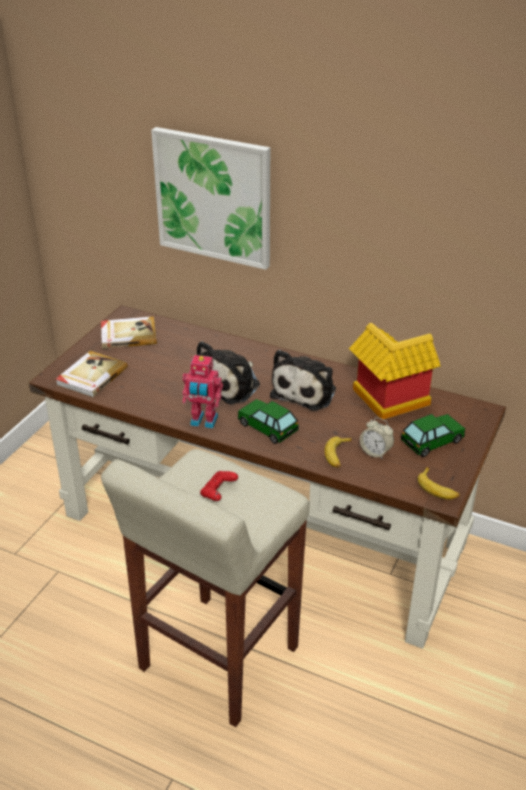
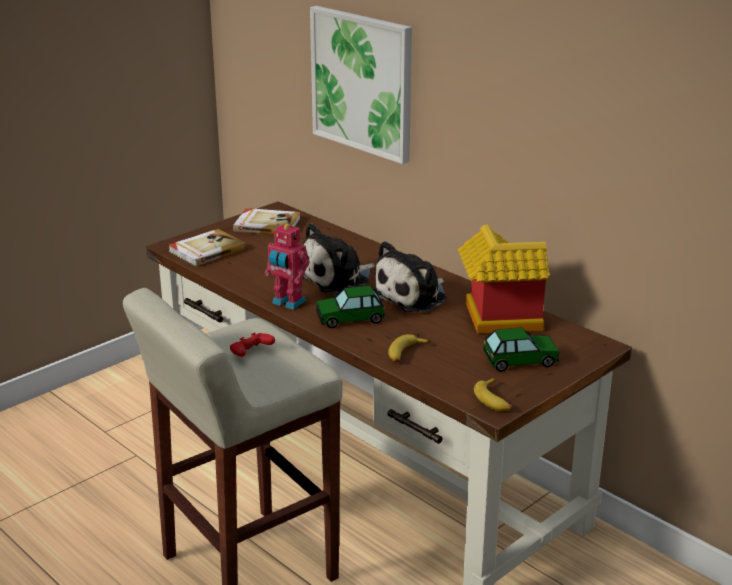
camera: 20 degrees right, 10 degrees down
(268, 427) = (350, 318): toy car -> toy car turned 75 degrees counterclockwise
(375, 452) = (449, 358): alarm clock -> none

